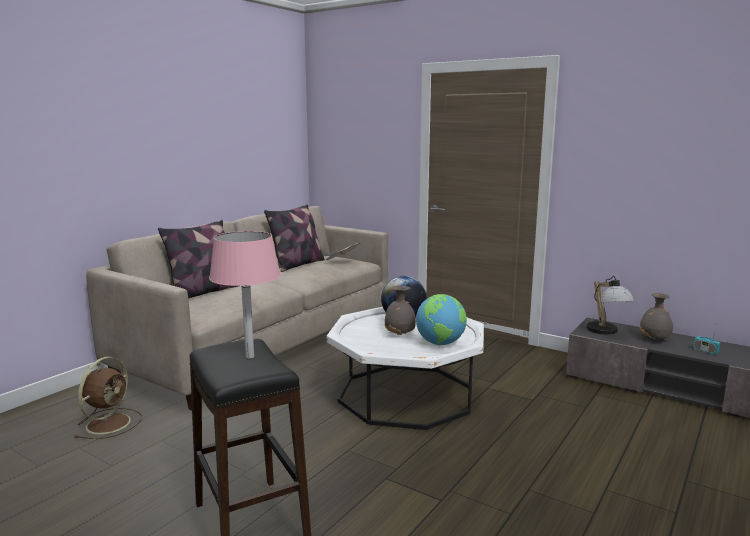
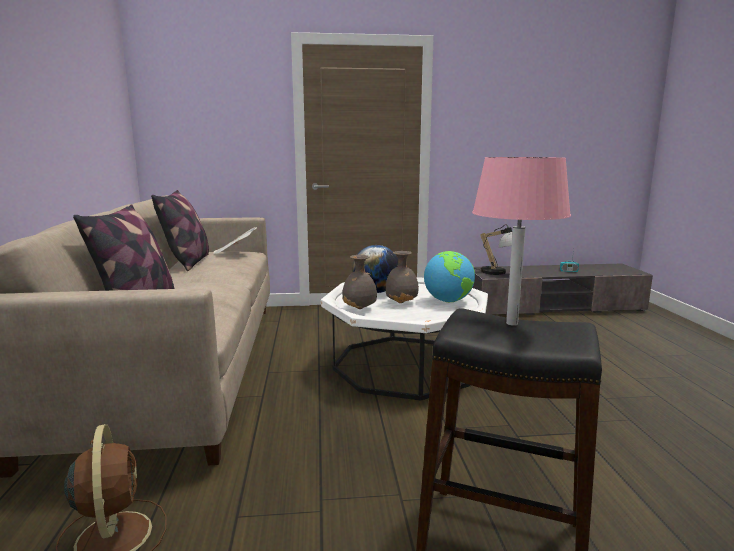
camera: 40 degrees left, 0 degrees up
(654, 339) = (533, 271): grey vase -> grey vase (360, 309)

